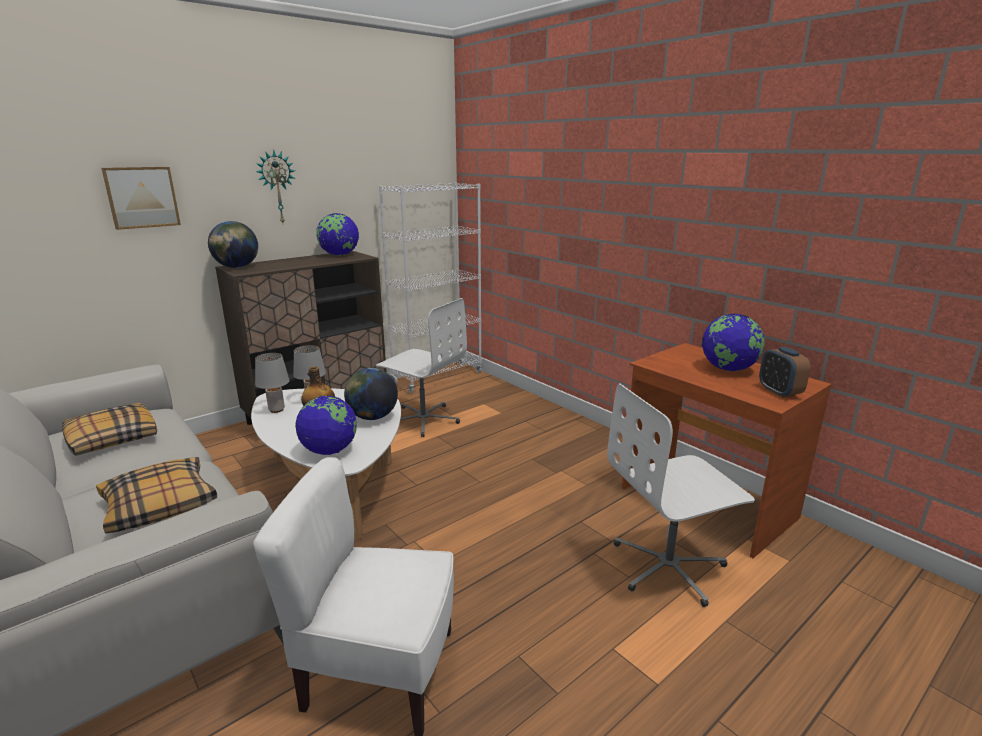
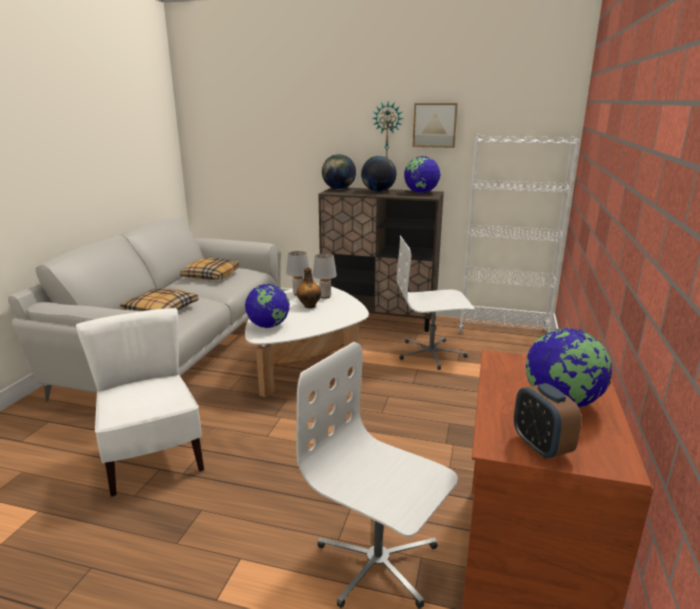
camera: 55 degrees right, 0 degrees up
(142, 197) = (297, 133): picture -> picture (435, 125)
(372, 417) = (328, 320): globe -> globe (378, 191)
(423, 419) = (431, 354): white office chair -> white office chair turned 90 degrees clockwise
(779, 392) = (541, 446): alarm clock -> alarm clock turned 60 degrees counterclockwise

